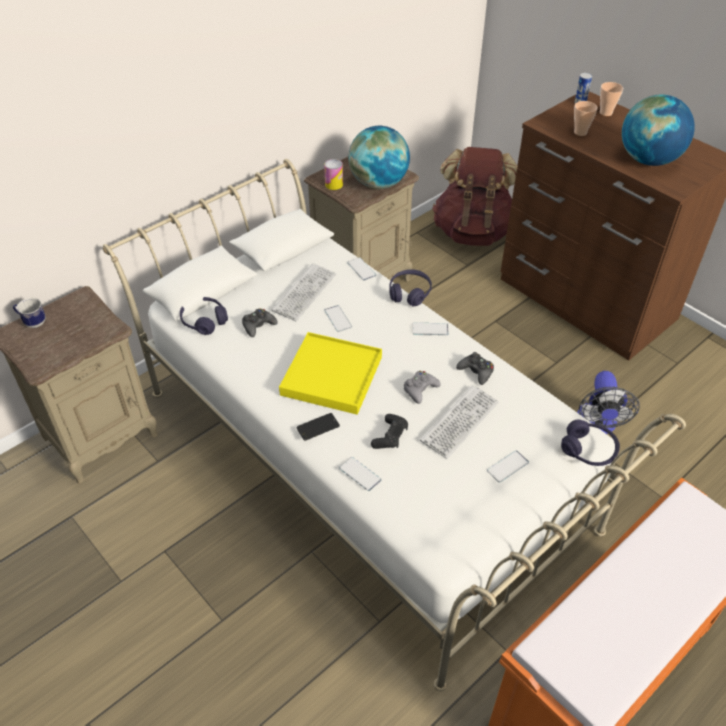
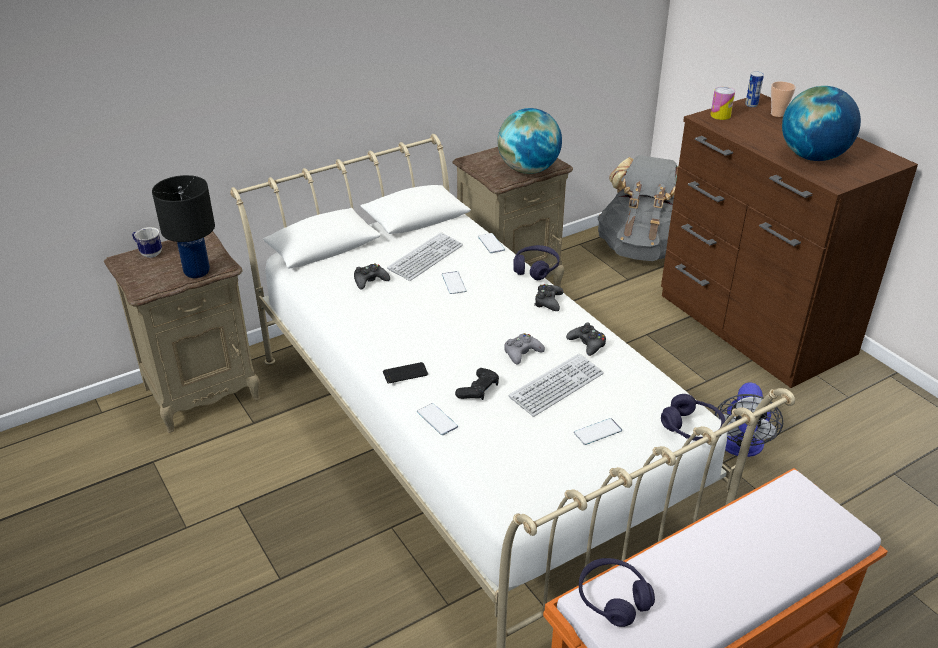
camera: 10 degrees right, 10 degrees down
(87, 339) = (196, 272): none -> black table lamp
(204, 321) = (317, 271): purple headphones -> purple headphones (613, 598)
(332, 376) = (433, 331): yellow tray -> none
(334, 184) = (481, 167): can -> can (720, 115)
(430, 329) = (548, 302): phone -> black game controller
(473, 231) = (641, 249): brown backpack -> grey backpack
(580, 132) = (744, 128): cup -> none

